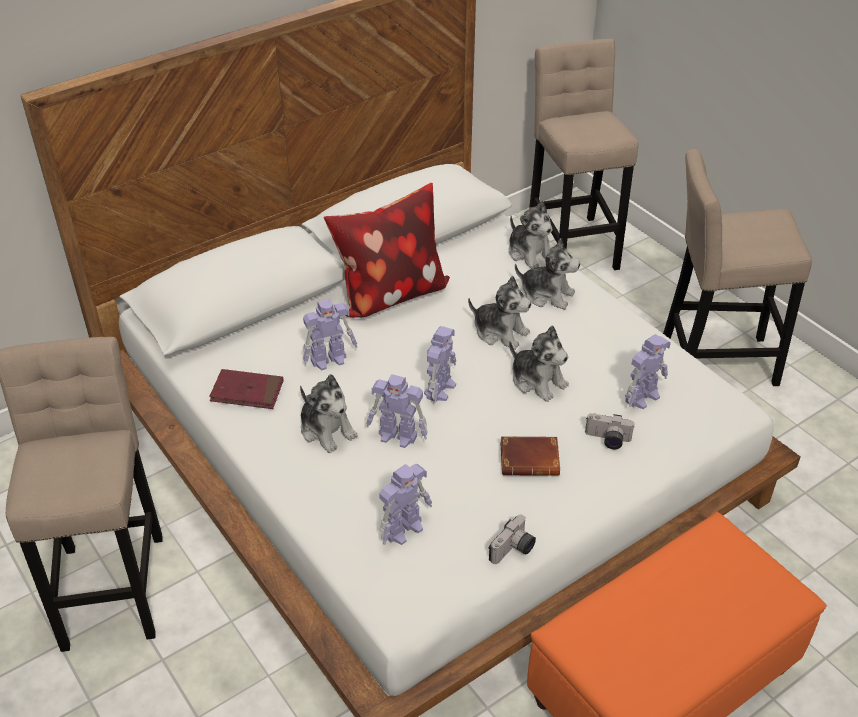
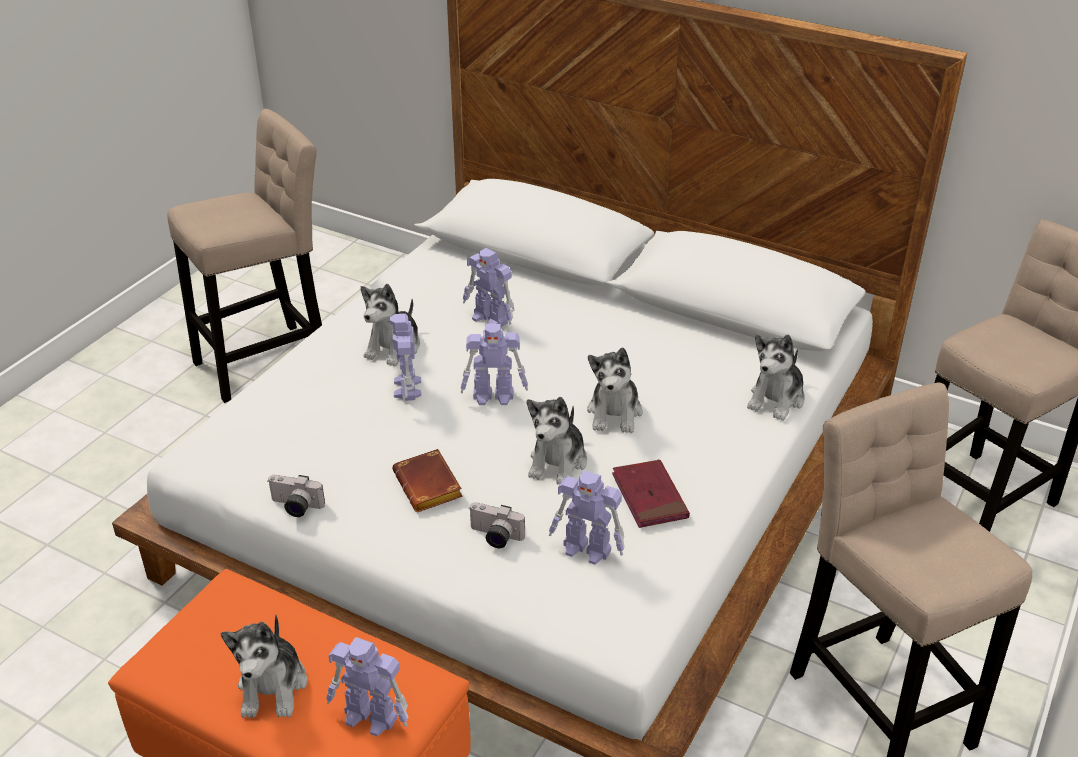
camera: 65 degrees right, 5 degrees down
(247, 392) = (416, 290): red book -> red book (649, 496)
(390, 294) = (618, 325): pillow -> none
(404, 528) = (287, 426): toy robot -> toy robot (371, 717)
(547, 294) = (712, 431): plush toy -> plush toy (273, 686)
(607, 440) = (494, 537): camera -> camera turned 60 degrees counterclockwise

